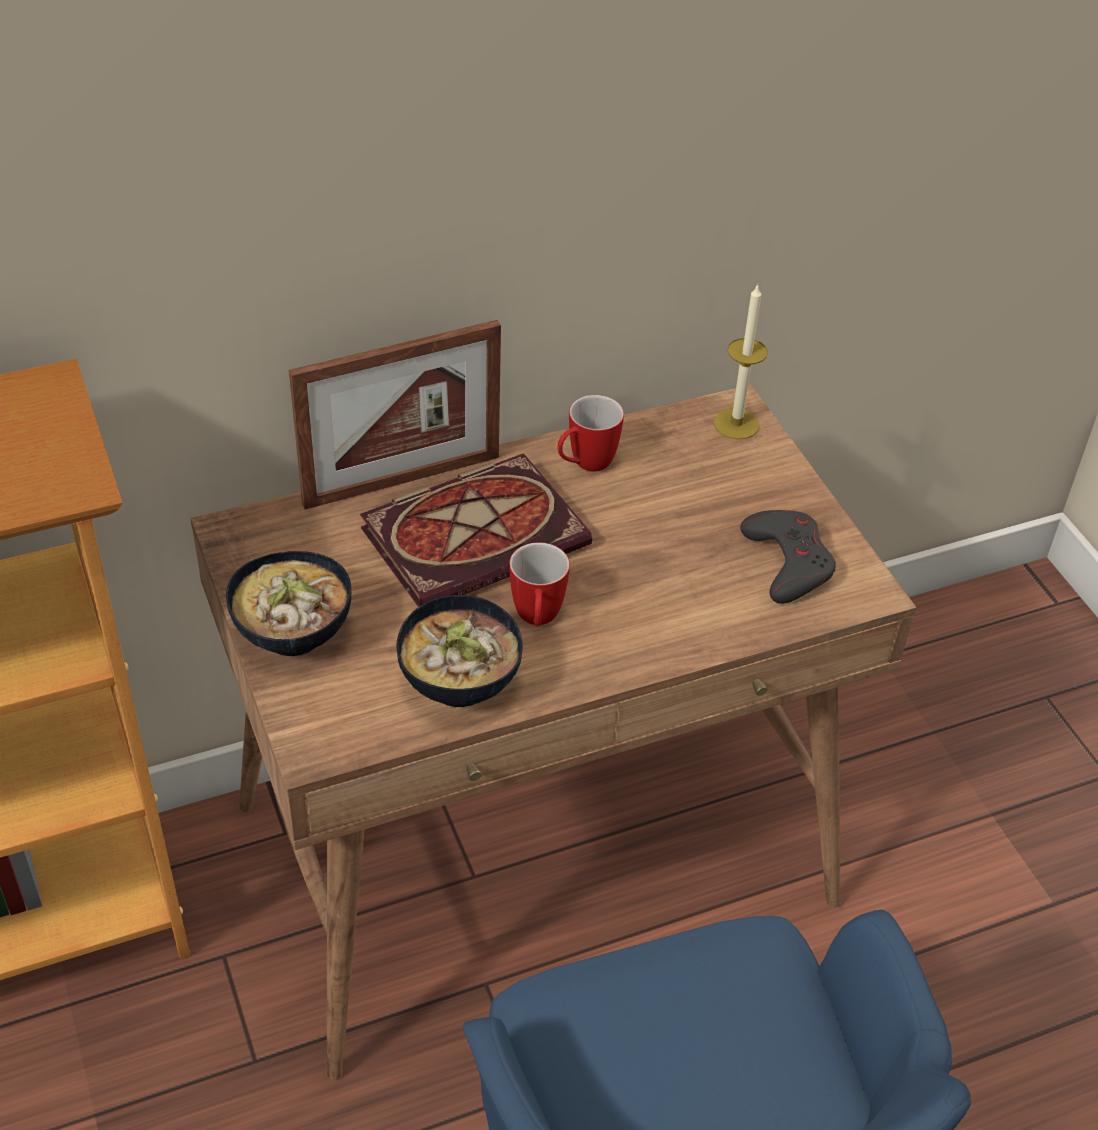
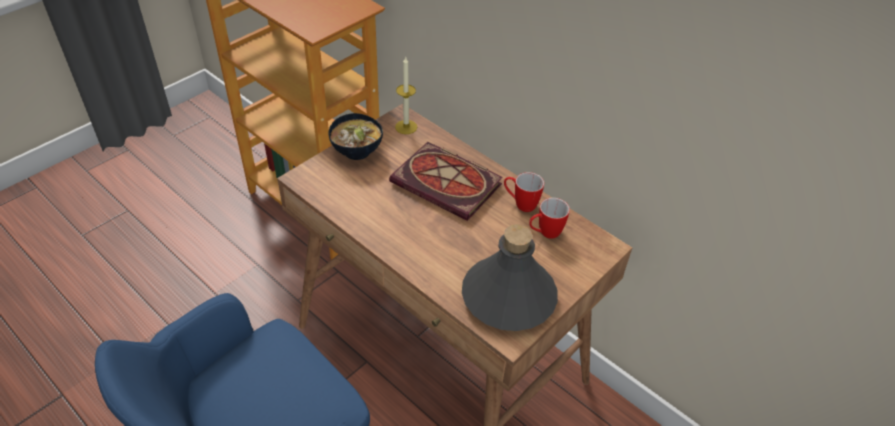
camera: 65 degrees right, 0 degrees up
(402, 480) = (465, 150): picture frame -> none
(461, 682) = (358, 207): bowl -> none
(537, 620) = (409, 219): mug -> mug (544, 233)
(736, 424) = (595, 250): candle -> candle (406, 127)
(788, 562) = (508, 298): grey game controller -> grey bottle

